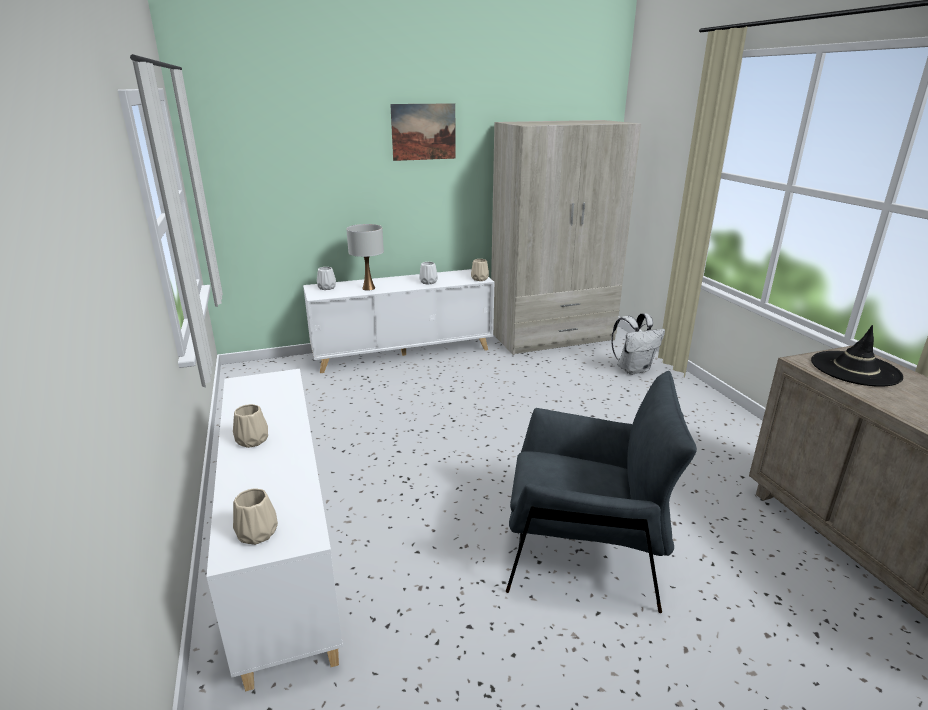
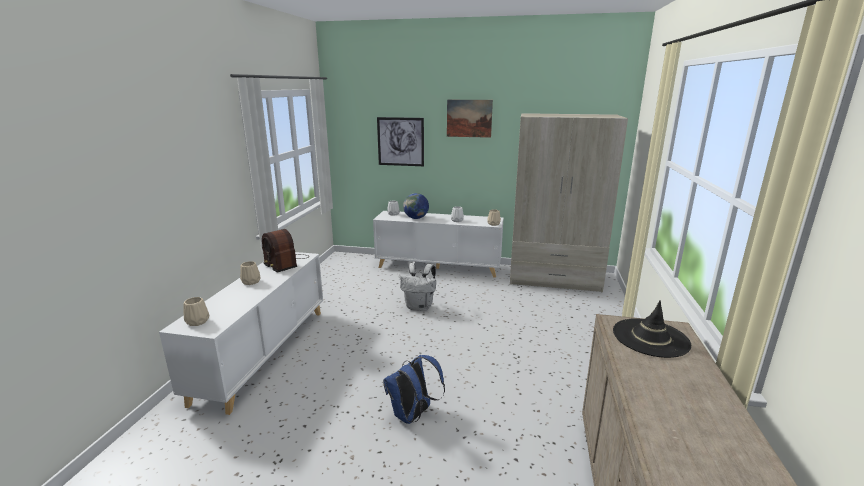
camera: 30 degrees right, 5 degrees down
(265, 395) = (285, 263): none -> radio
(321, 173) = (400, 141): none -> picture
(369, 288) = (416, 218): white table lamp -> globe
(584, 551) = (413, 415): grey armchair -> blue backpack
(633, 369) = (592, 316): white backpack -> white backpack (420, 307)

